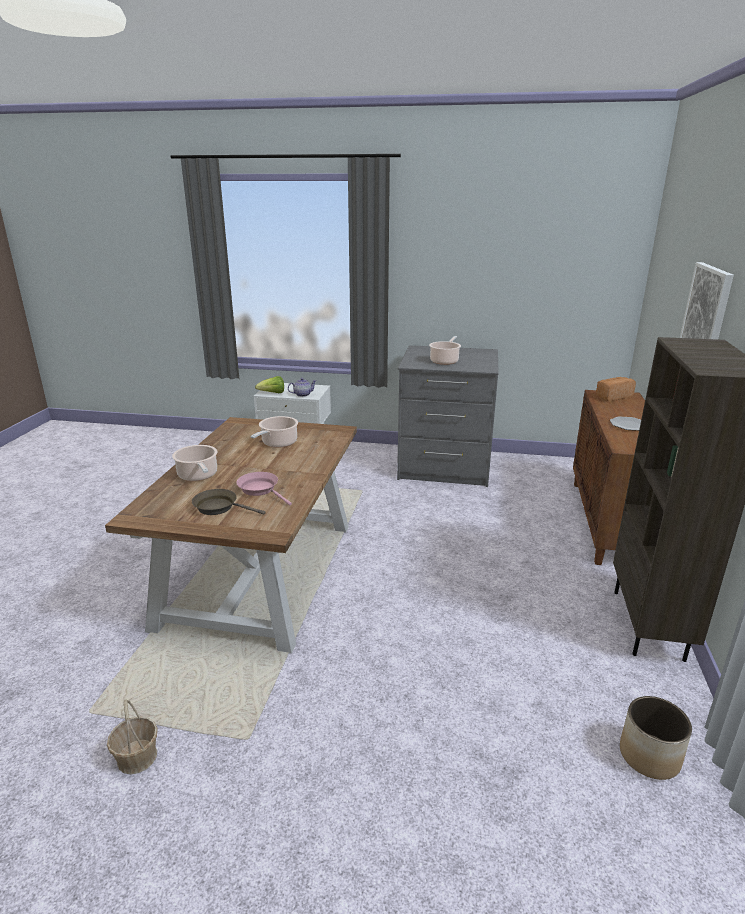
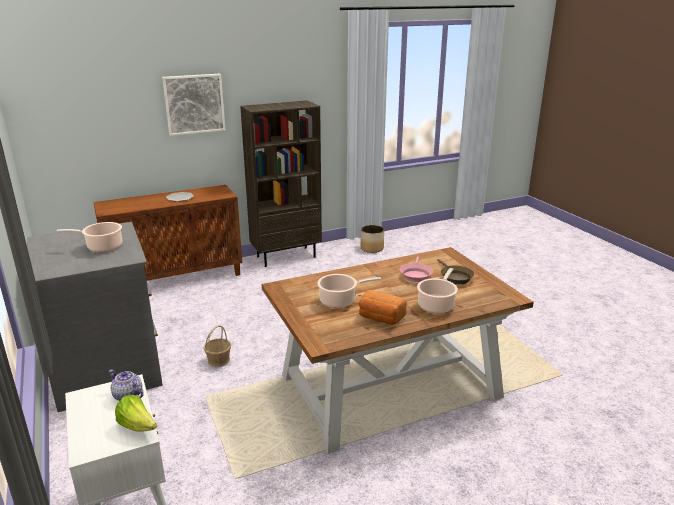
camera: 125 degrees left, 0 degrees up
(137, 757) = (547, 344): basket -> basket (219, 360)
(612, 397) = (113, 207): bread -> bread (380, 318)

